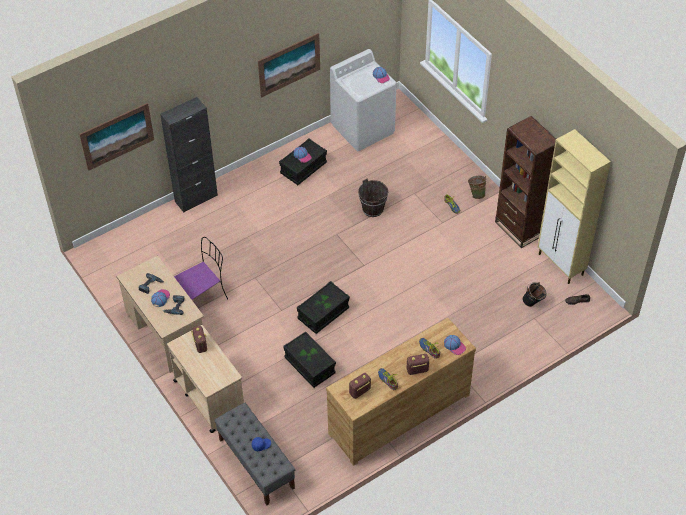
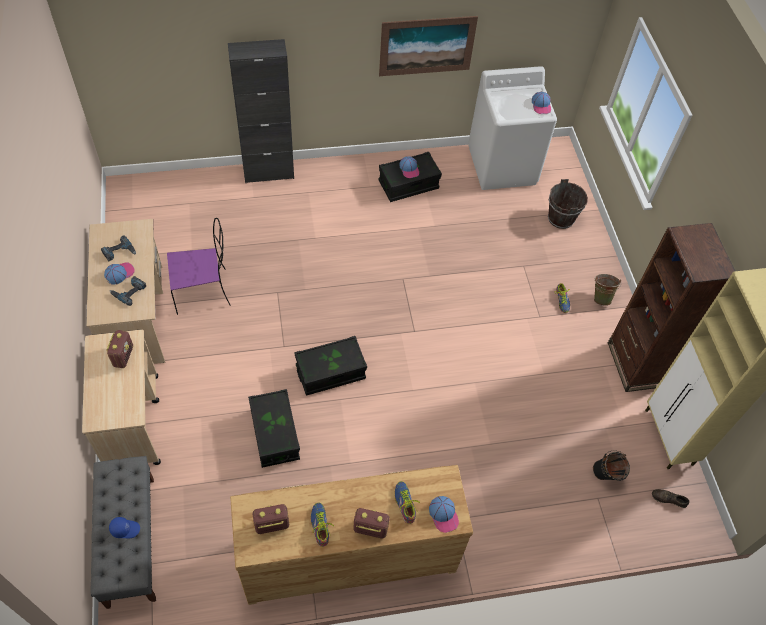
camera: 20 degrees right, 5 degrees up
(117, 136) = (164, 52): picture -> none
(373, 209) = (463, 265): brown bucket -> brown bucket (561, 219)

